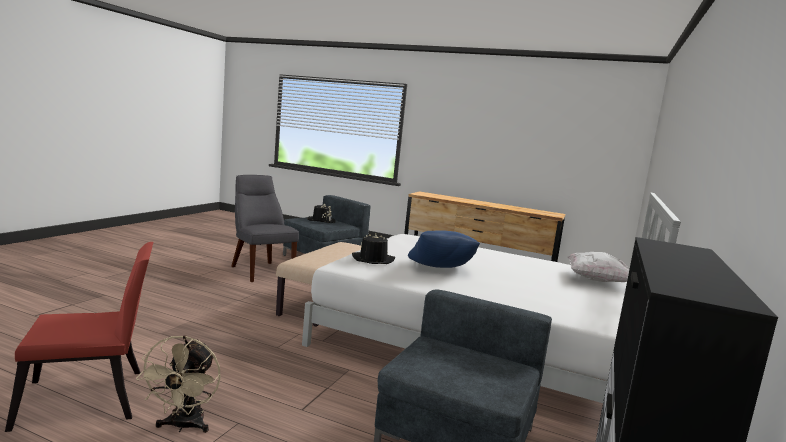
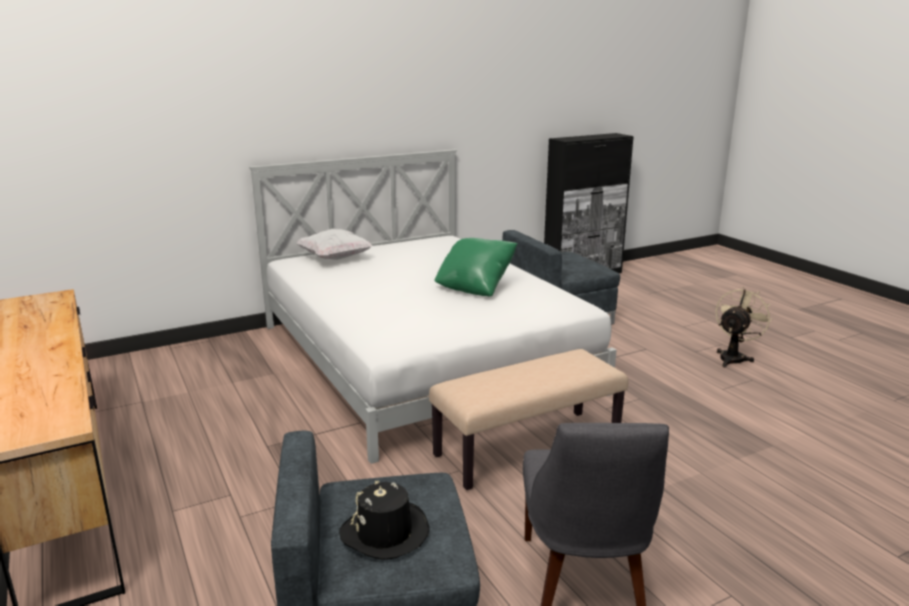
camera: 140 degrees left, 10 degrees up
(90, 400) = (811, 388): red chair -> none
(373, 259) = (532, 306): black hat -> none
(440, 270) = (475, 288): blue pillow -> green pillow

